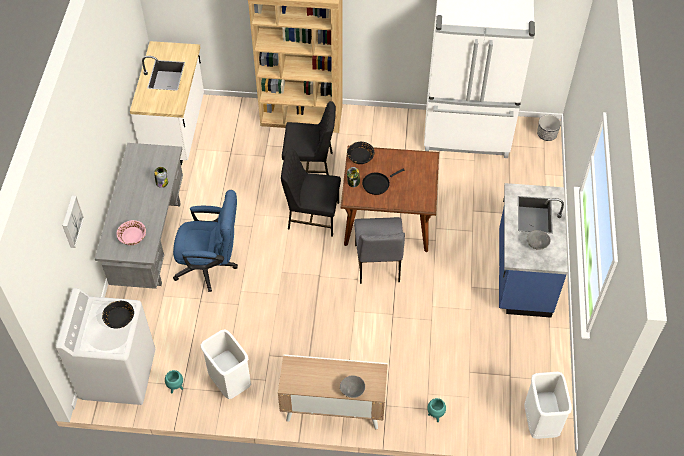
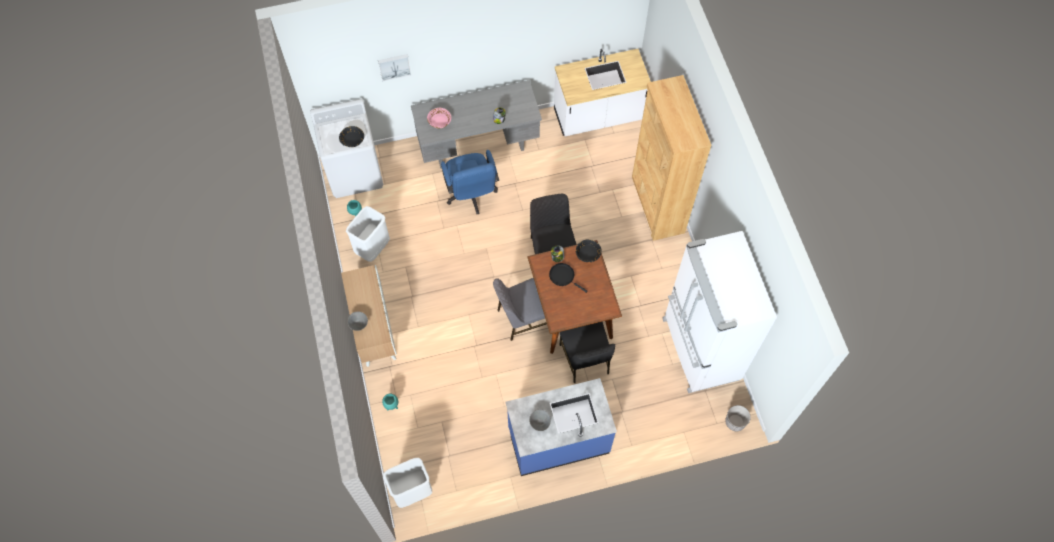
camera: 70 degrees right, 10 degrees up
(310, 166) = (605, 230): black chair -> black chair (585, 359)

